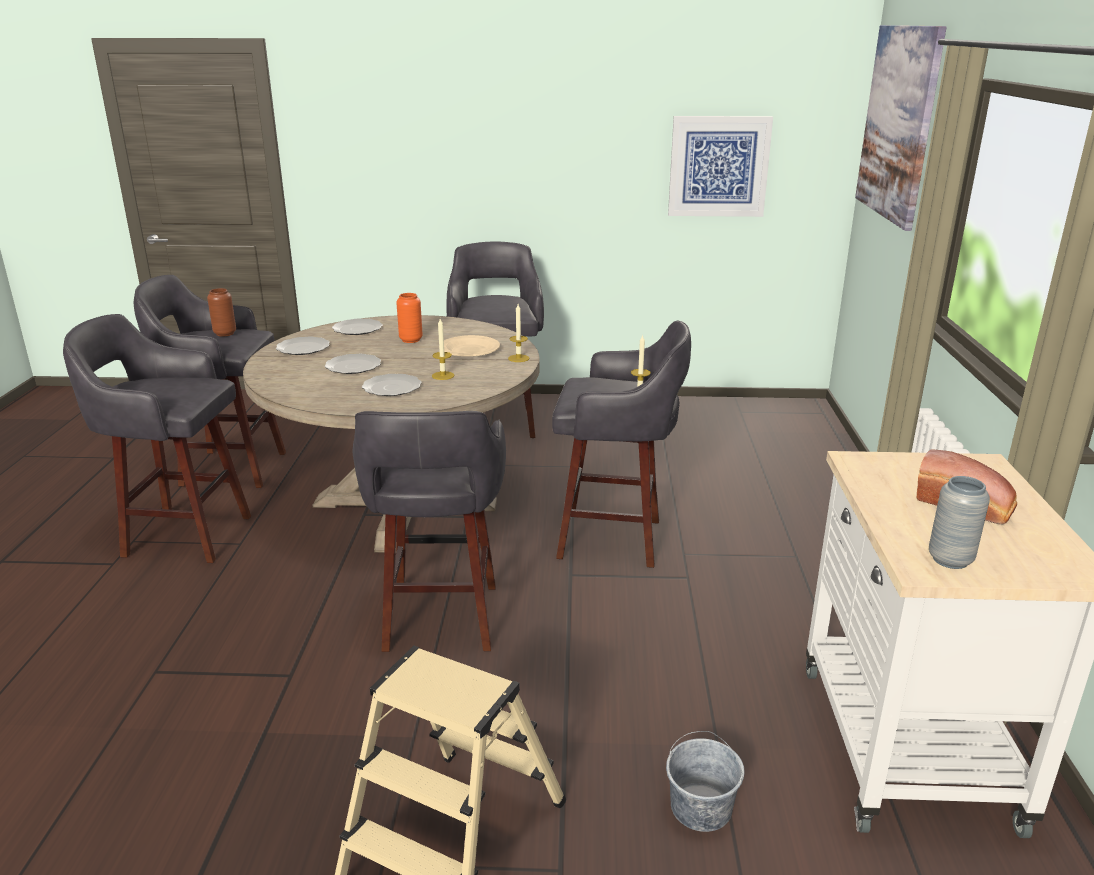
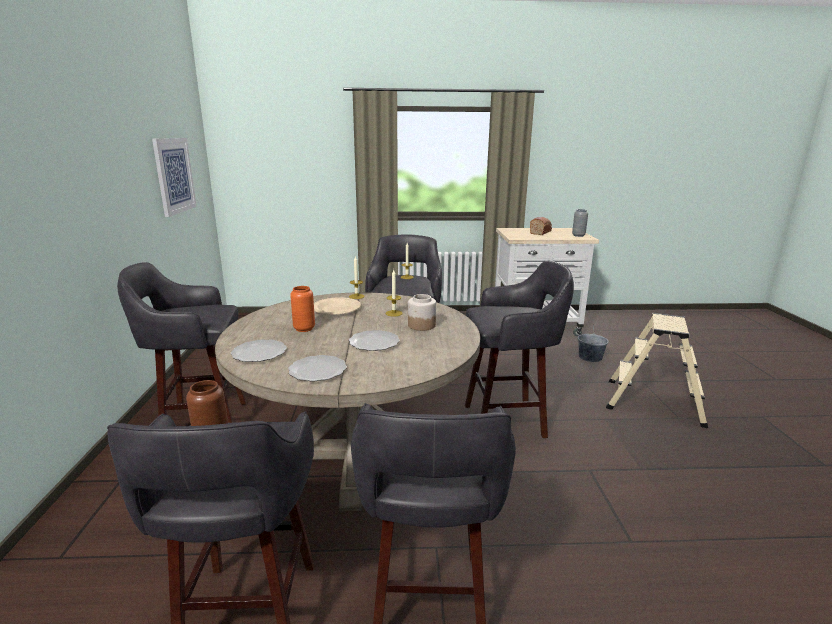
camera: 95 degrees left, 5 degrees down
(392, 387) = (421, 325): plate -> jar
(898, 123) = (270, 135): picture -> none

